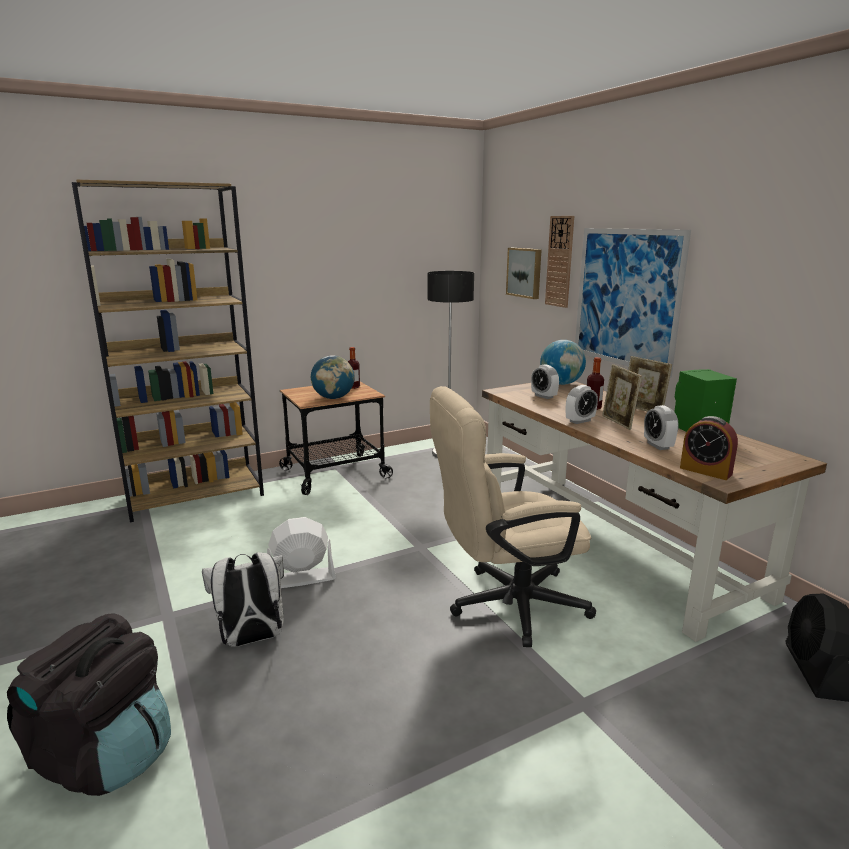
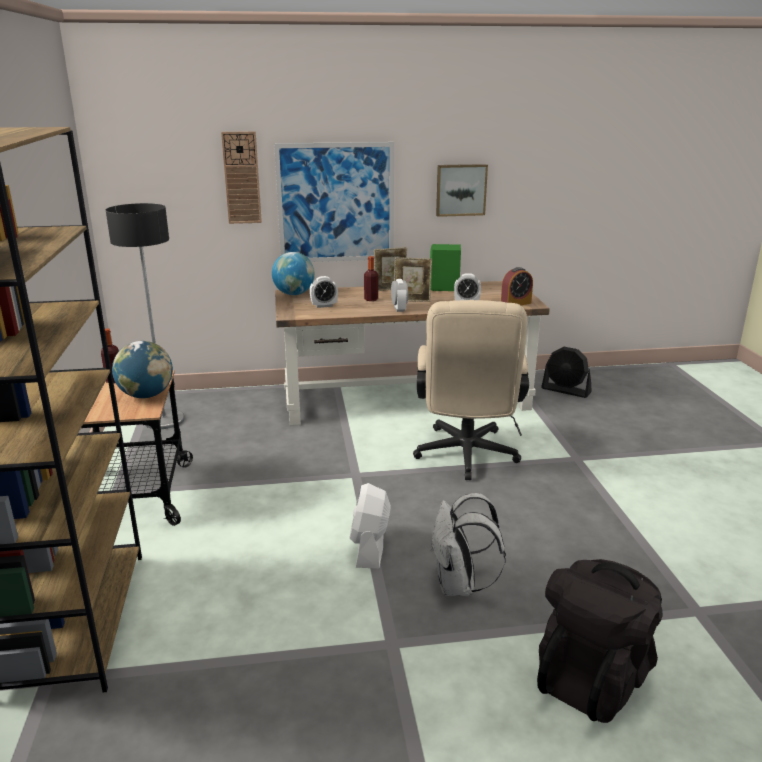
camera: 70 degrees left, 5 degrees up
(525, 272) = (185, 194): picture -> picture (460, 190)

